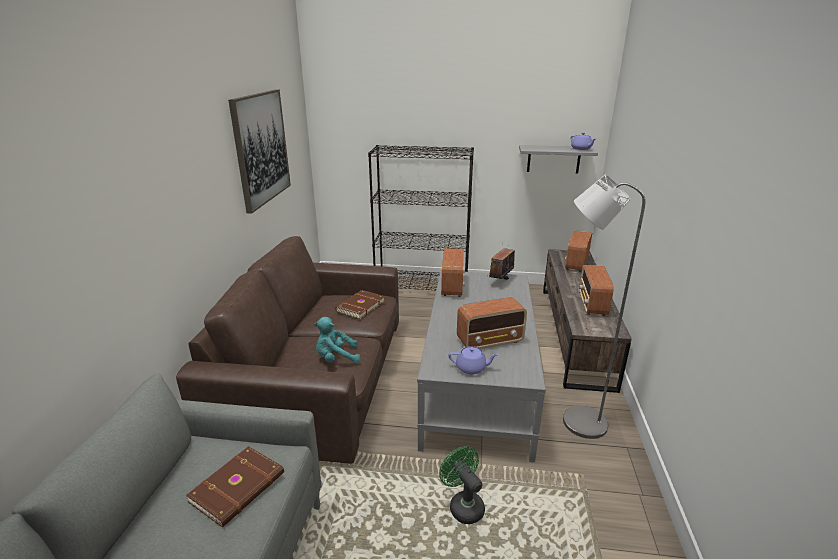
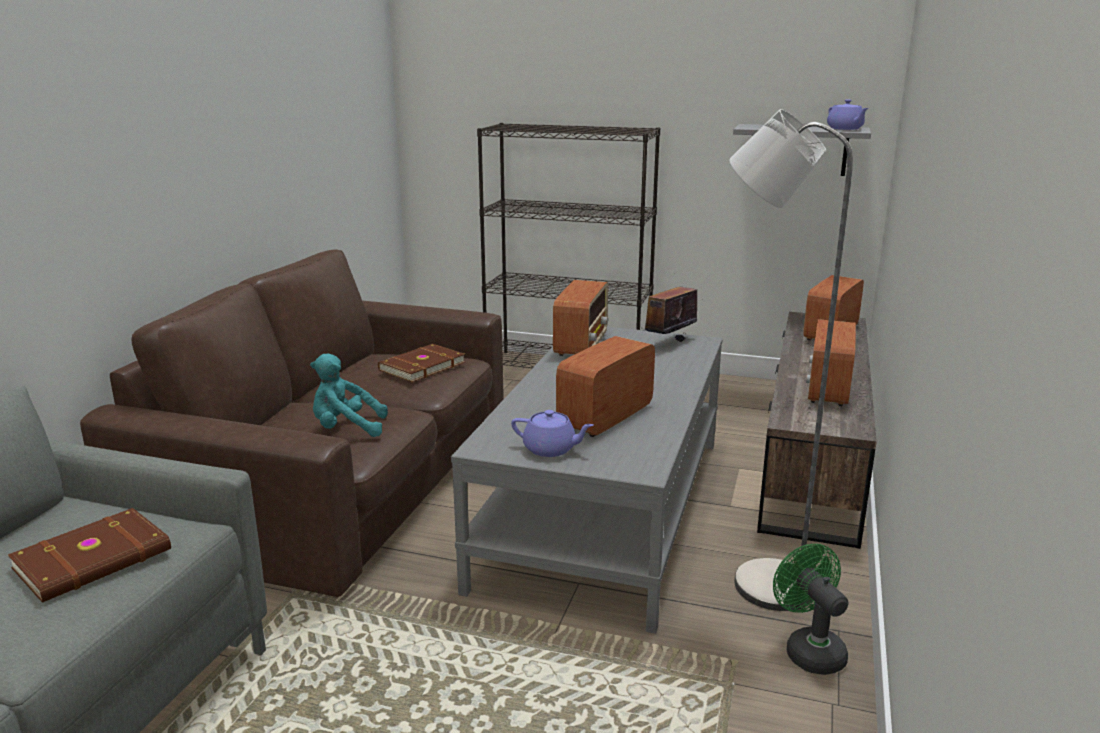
camera: 10 degrees right, 5 degrees down
(261, 148) = (290, 105): picture -> none
(463, 505) = (501, 679): green fan -> green fan (809, 649)
(490, 341) = (604, 418): radio -> radio turned 135 degrees clockwise

